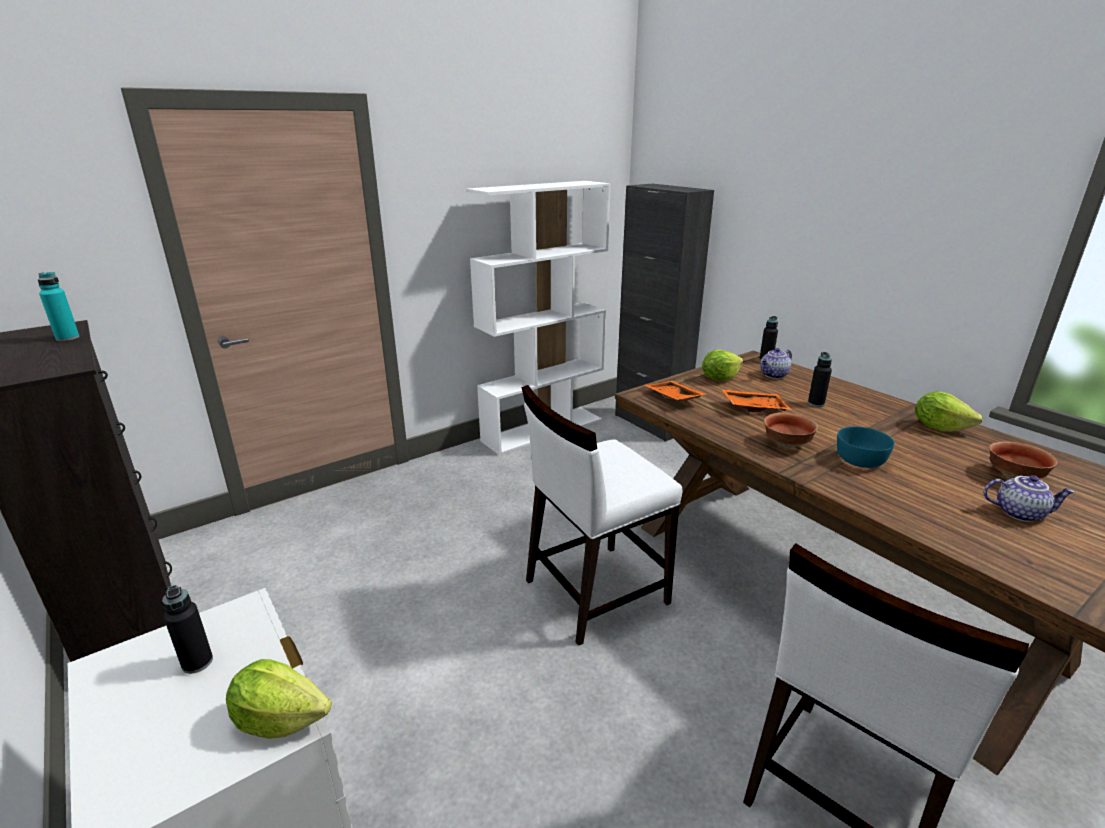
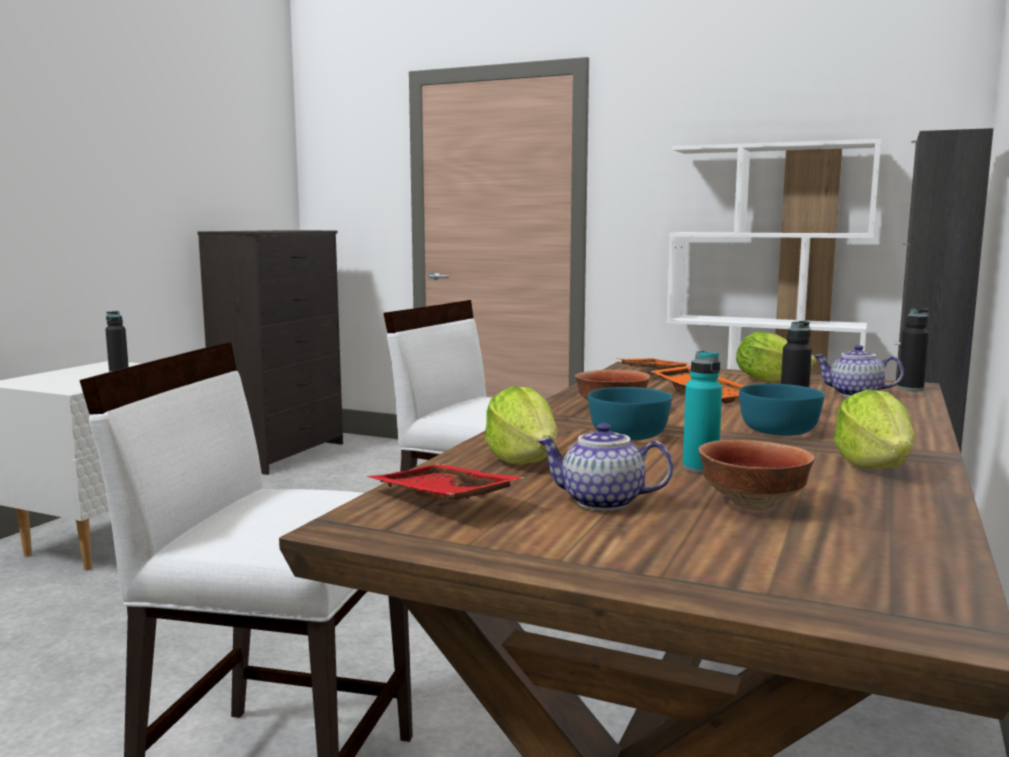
camera: 60 degrees right, 15 degrees down
(68, 338) = (299, 230): turquoise bottle -> turquoise bottle (700, 468)
(280, 719) = (77, 387): lettuce -> lettuce (523, 460)
(859, 421) = (779, 431): none -> turquoise bowl
(1019, 513) = (601, 502): teapot -> teapot turned 120 degrees clockwise
(1024, 561) = (440, 500): none -> red tray

